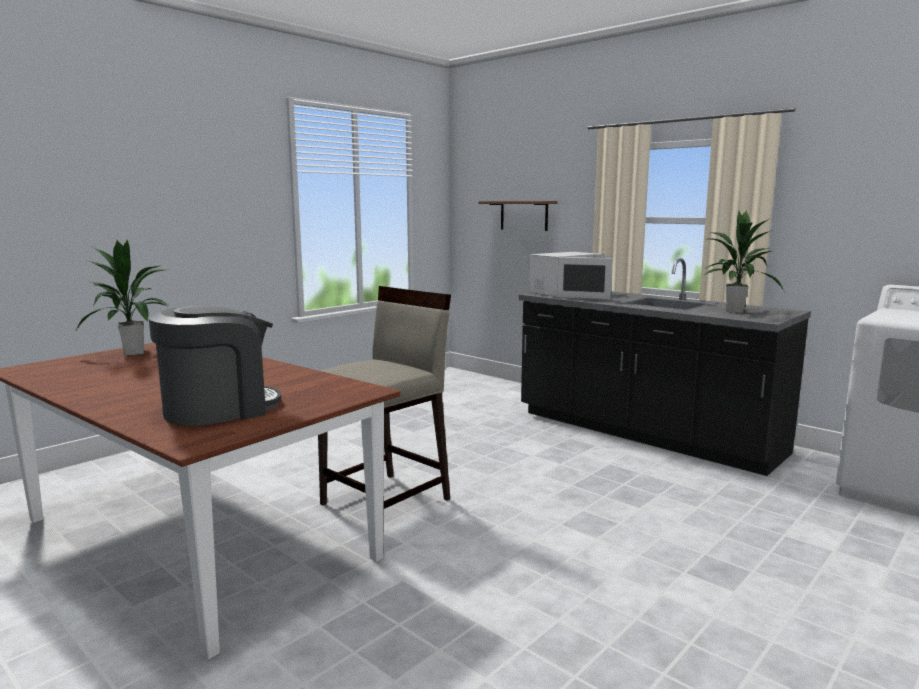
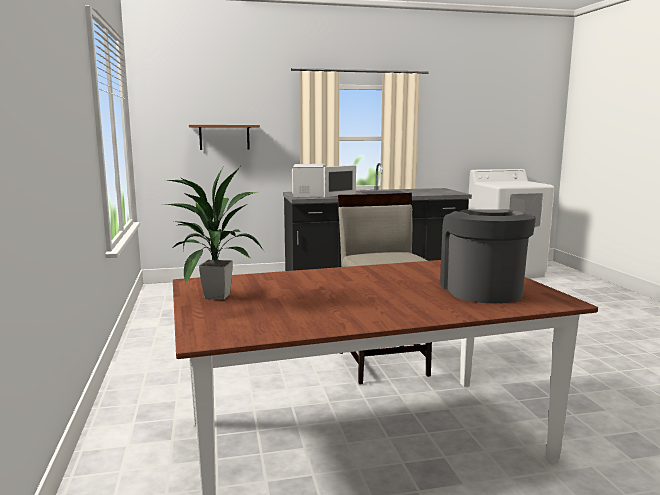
camera: 55 degrees left, 0 degrees up
(734, 311) = (428, 192): potted plant -> none

